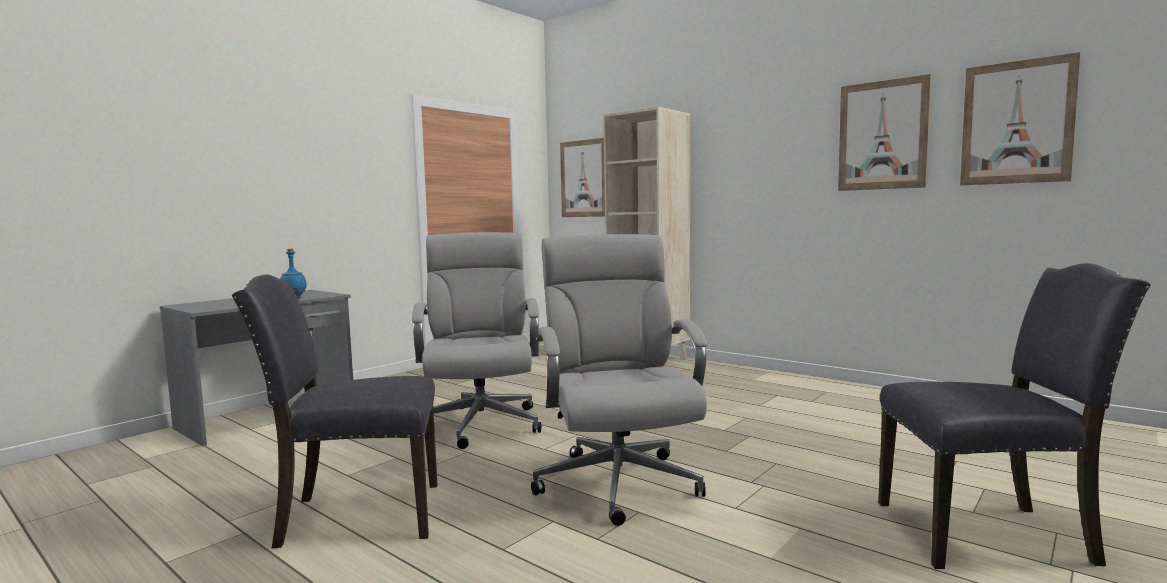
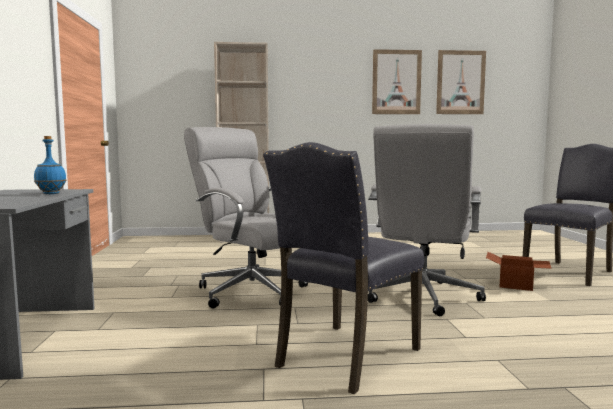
camera: 45 degrees left, 0 degrees up
(584, 178) = (160, 94): picture -> none
(618, 484) = (422, 295): grey office chair -> grey office chair turned 105 degrees counterclockwise
(797, 518) = (517, 285): none -> cardboard box

